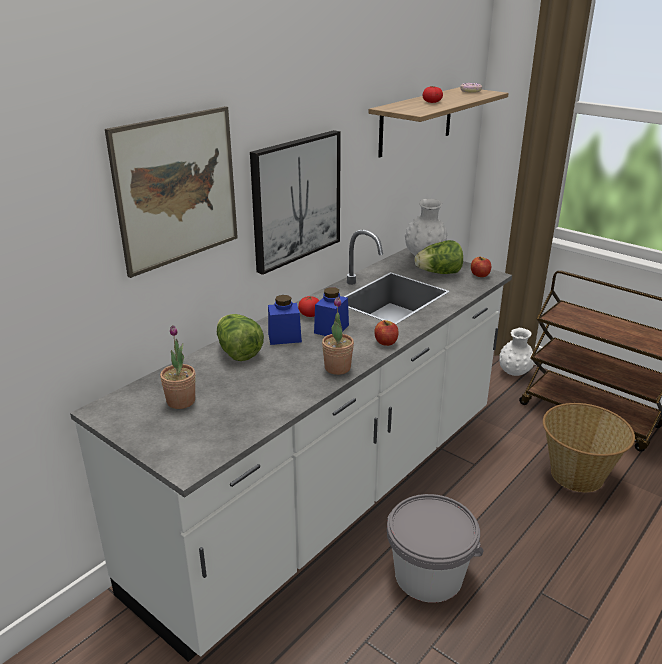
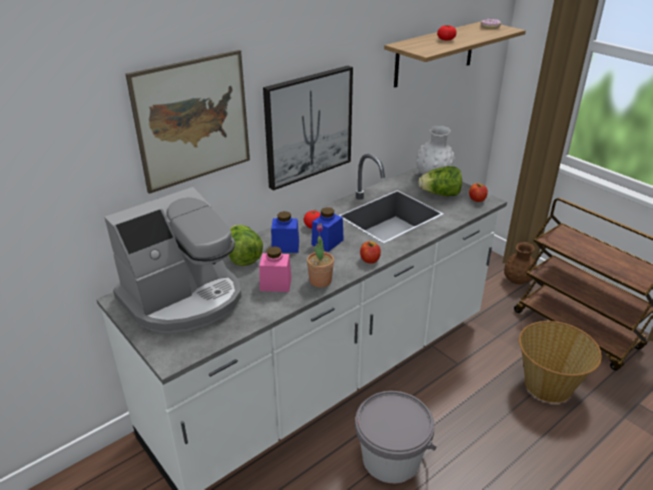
camera: 10 degrees right, 5 degrees up
(181, 401) = (183, 298): potted plant -> coffee machine
(287, 376) = (275, 284): none -> pink jar
(514, 373) = (517, 281): white vase -> brown vase

